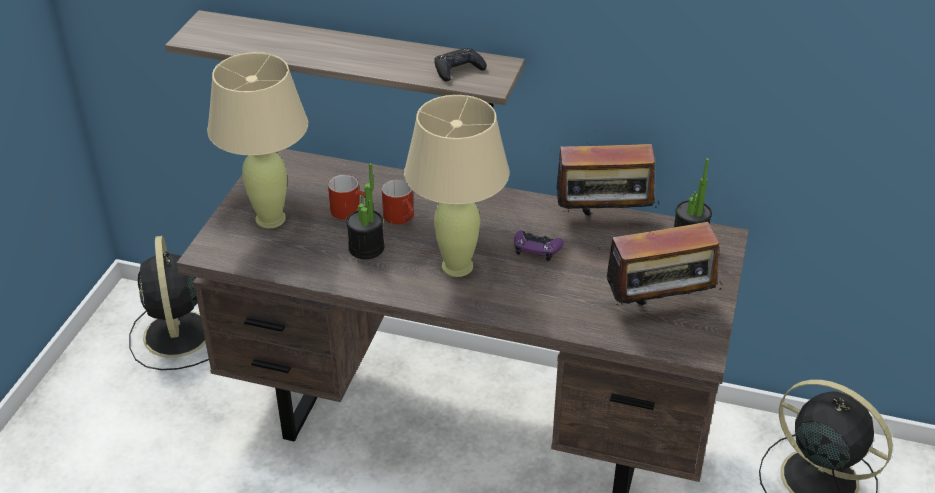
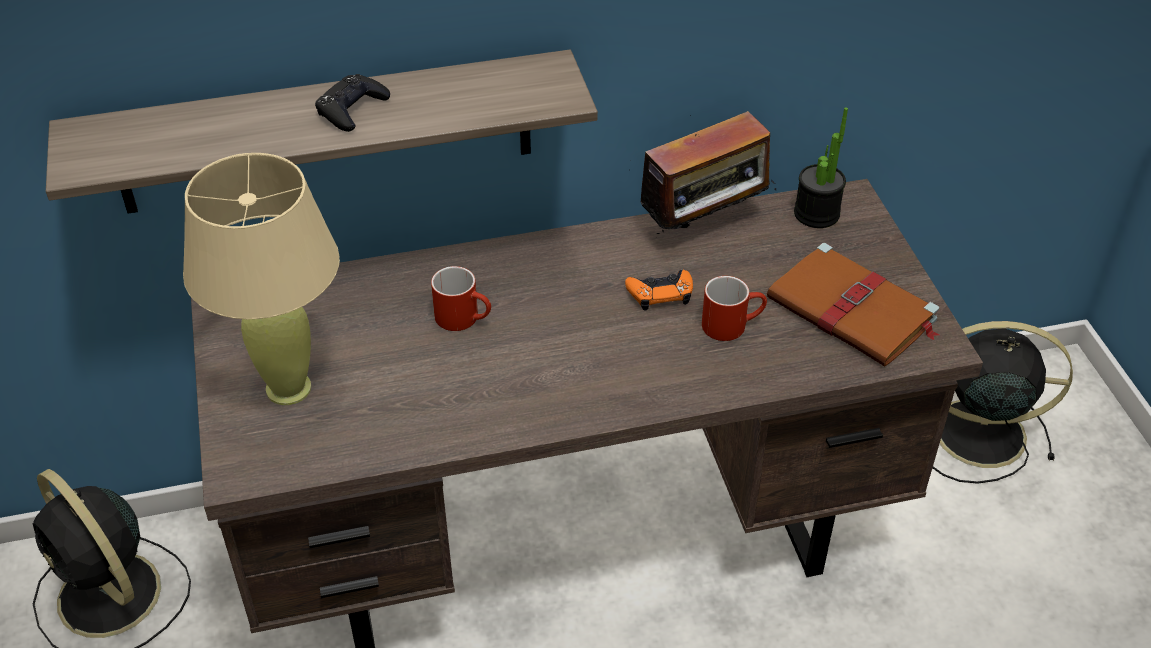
camera: 30 degrees left, 5 degrees up
(351, 211) = (391, 335): red mug -> red mug (732, 324)
(366, 248) = (452, 377): potted plant -> none
(457, 266) = (587, 356): beige table lamp -> none
(458, 69) = (503, 91): black game controller -> black game controller (352, 109)
(536, 248) = (660, 293): purple game controller -> orange game controller
(659, 306) = (853, 311): radio -> brown book

